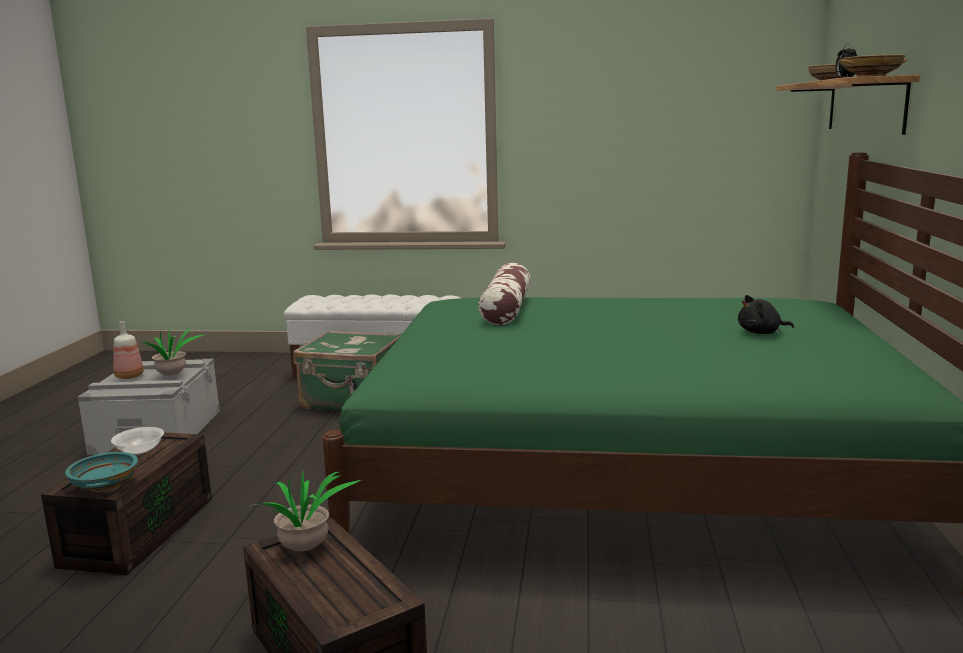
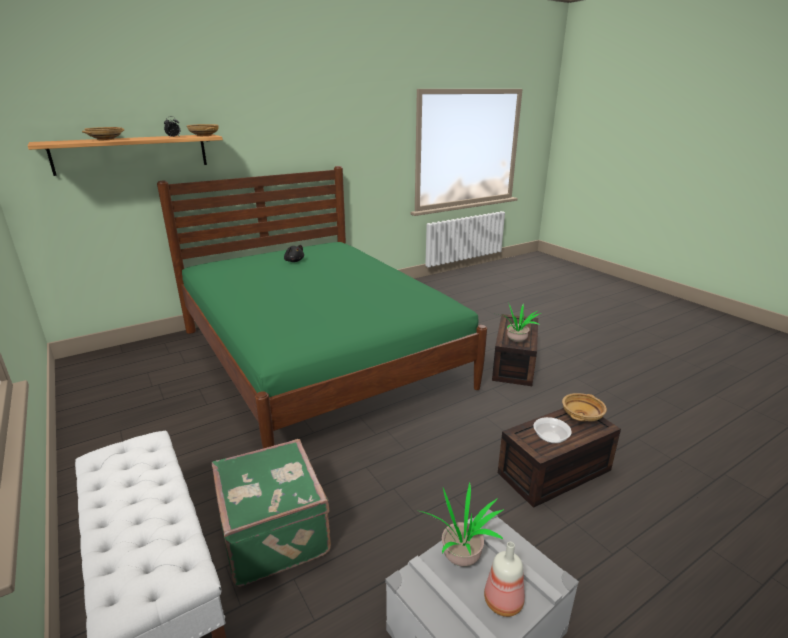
camera: 130 degrees left, 10 degrees up
(104, 484) = (582, 416): turquoise bowl -> beige bowl
(506, 309) = (300, 315): pillow -> none

